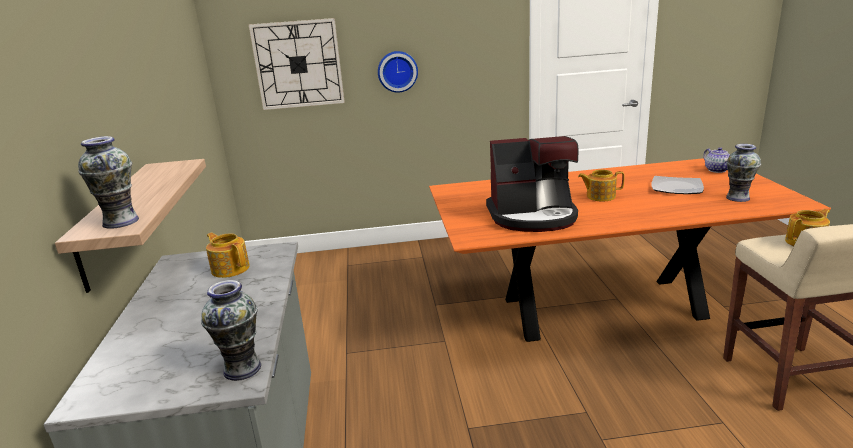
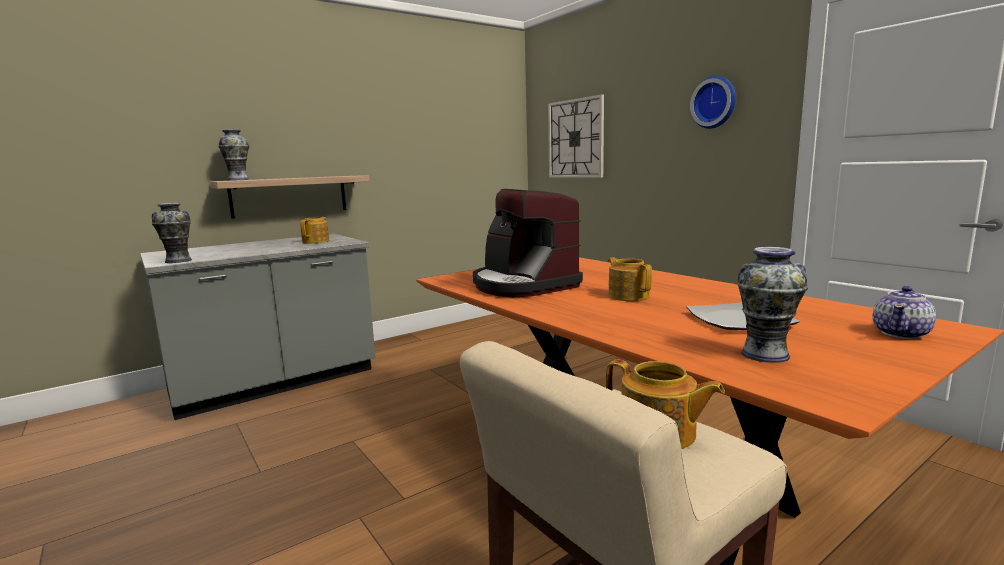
camera: 60 degrees right, 10 degrees down
(397, 71) = (648, 148): wall clock -> wall clock (715, 102)

